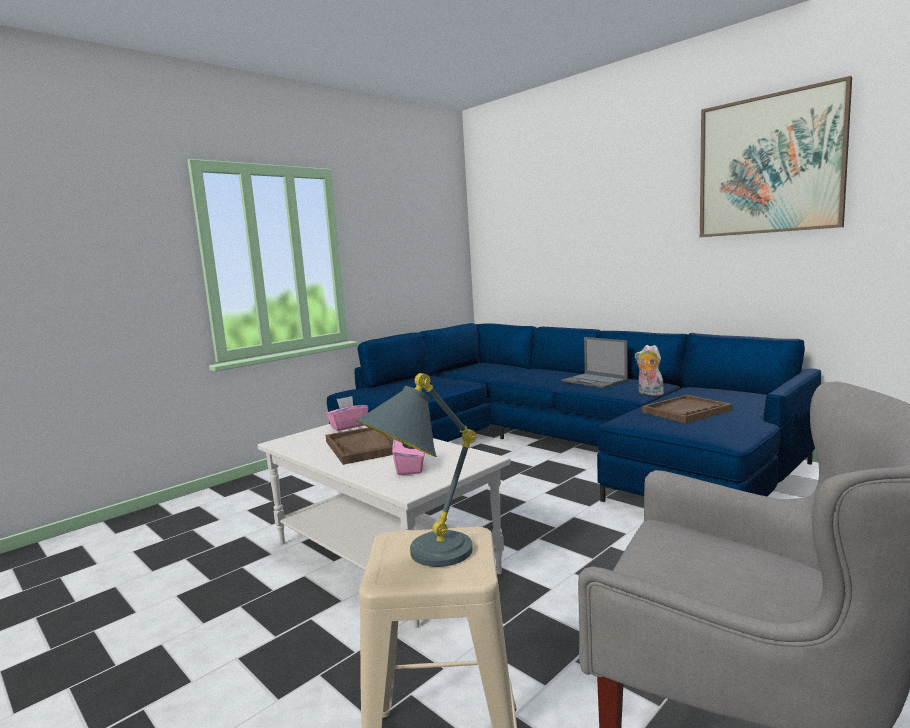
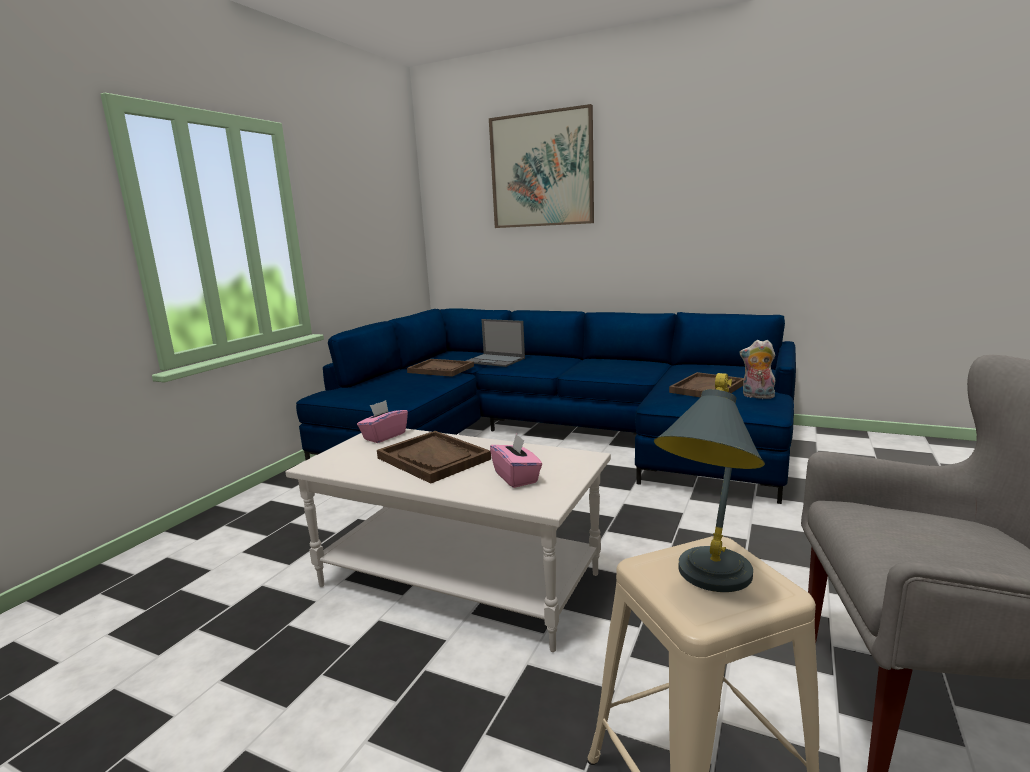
camera: 20 degrees left, 5 degrees up
(457, 378) = (441, 369): none -> brown tray
(595, 381) = (590, 364): laptop -> laptop (495, 360)
(649, 393) = (653, 373): plush toy -> plush toy (757, 396)
(769, 165) = (751, 150): picture -> picture (541, 170)

